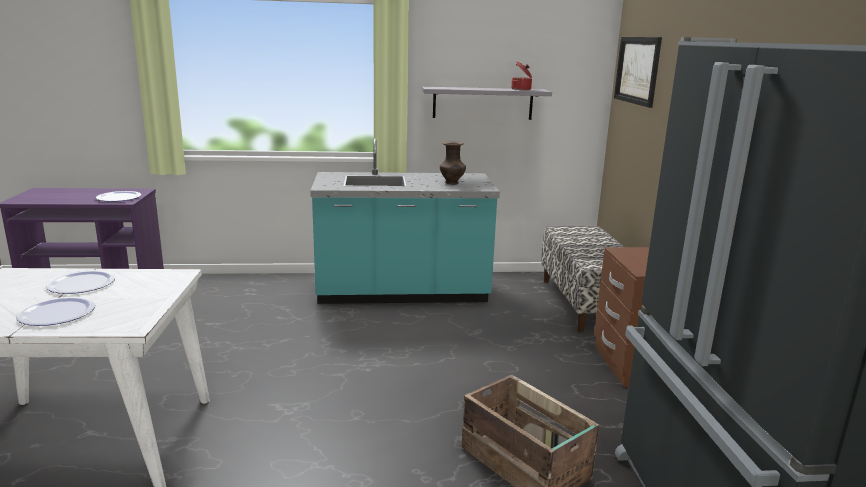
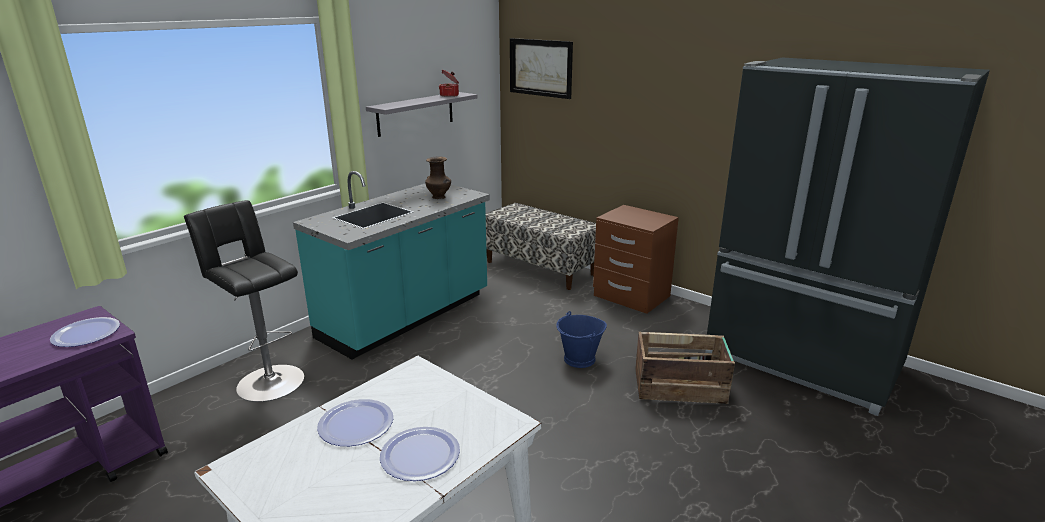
camera: 45 degrees left, 5 degrees up
(253, 293) = (268, 381): none -> black stool
(473, 387) = (579, 359): none -> blue bucket

